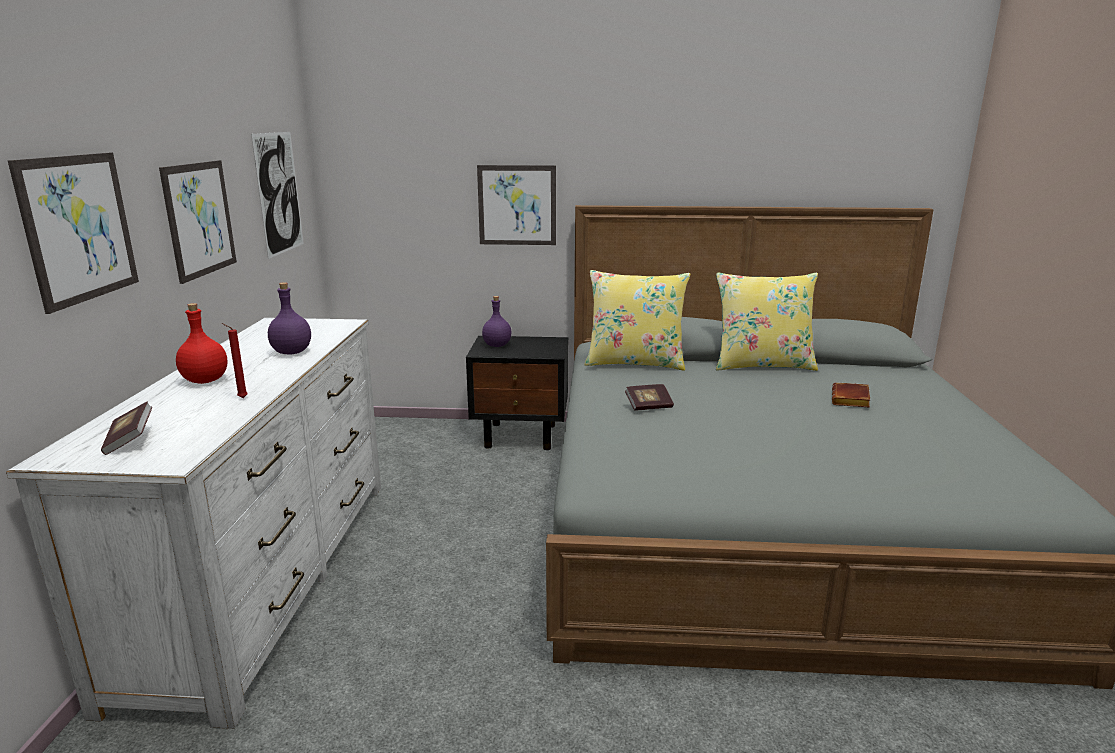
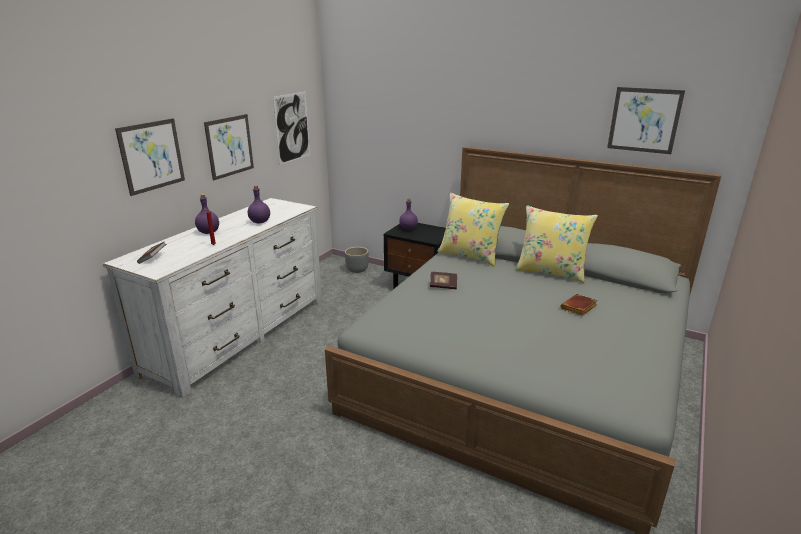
camera: 25 degrees right, 5 degrees up
(205, 381) = (208, 232): red bottle -> purple bottle
(402, 431) = (357, 269): none -> grey planter
(517, 205) = (431, 142): picture -> picture (644, 120)

